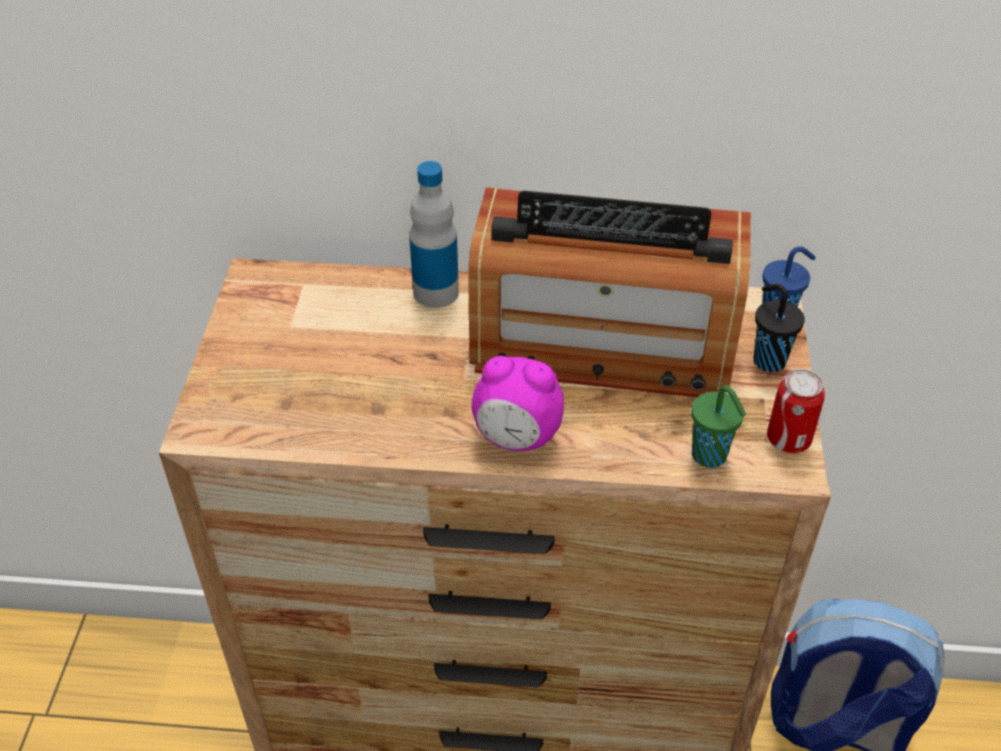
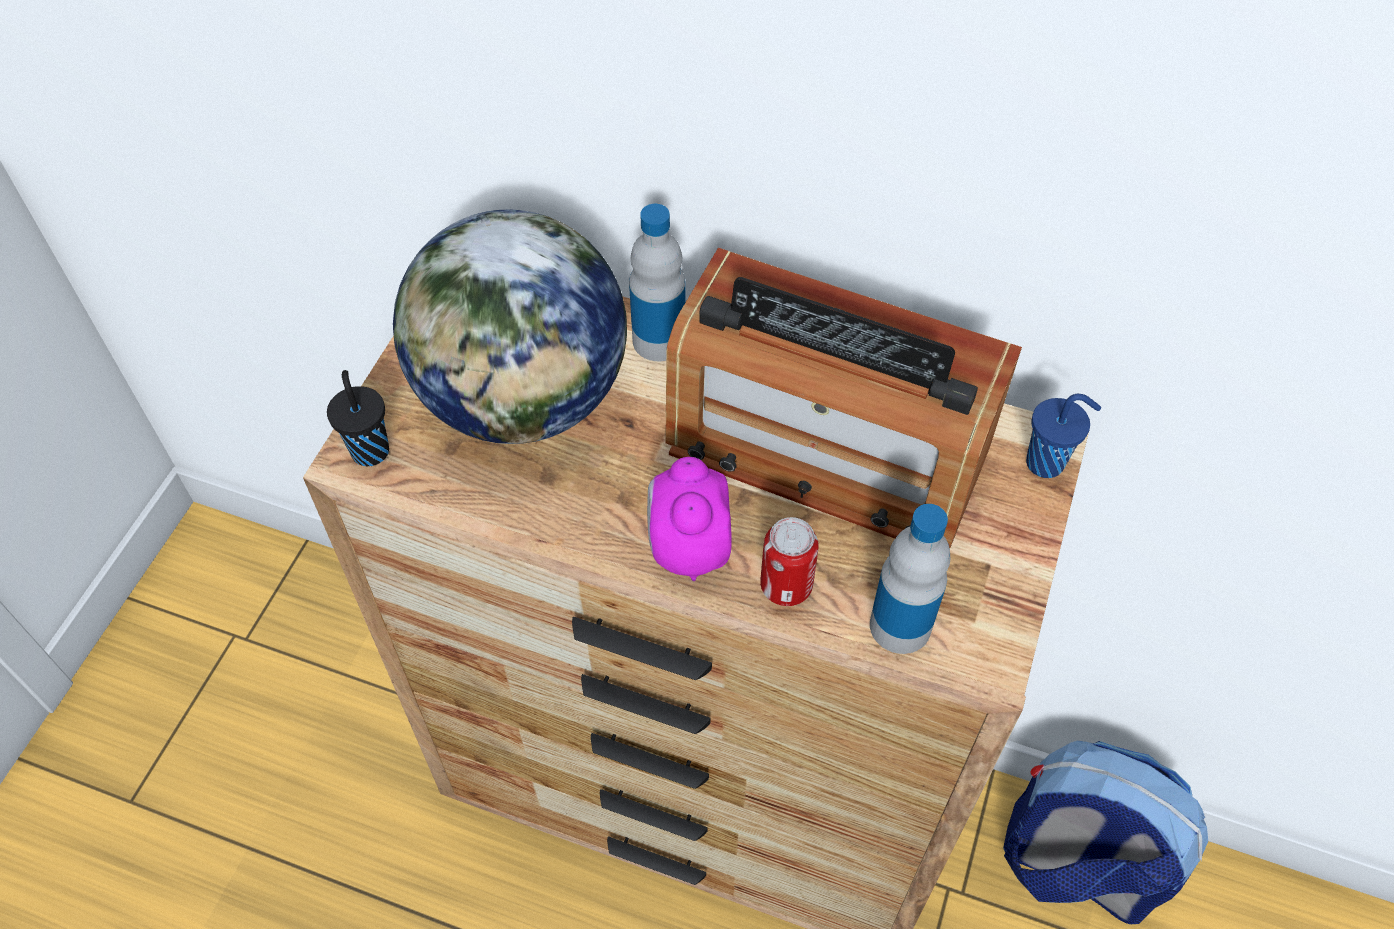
camera: 15 degrees right, 10 degrees up
(337, 355) = (524, 398): none -> globe
(517, 437) = (688, 549): alarm clock -> alarm clock turned 60 degrees clockwise
(711, 456) = (900, 626): green cup -> bottle
(767, 360) = (1014, 515): black cup -> black cup (370, 449)
(788, 439) = (1000, 625): can -> can (786, 585)

